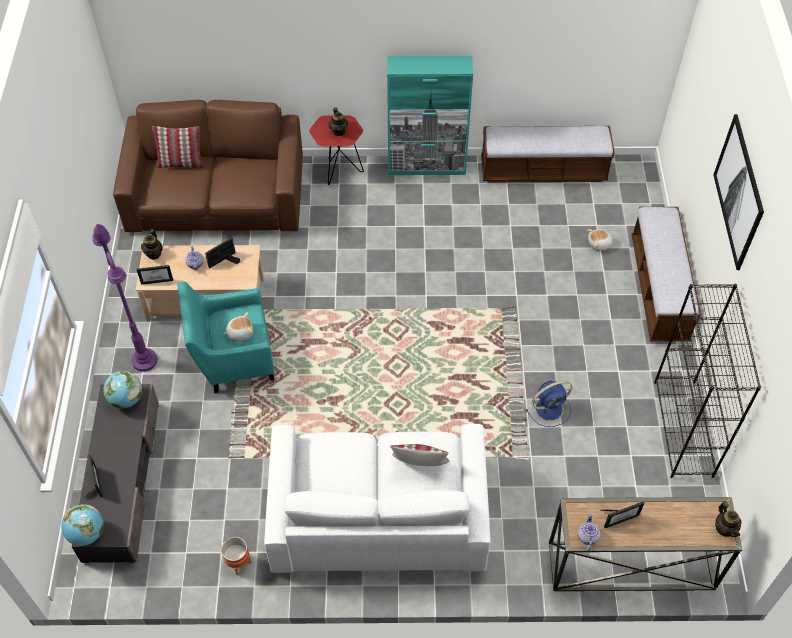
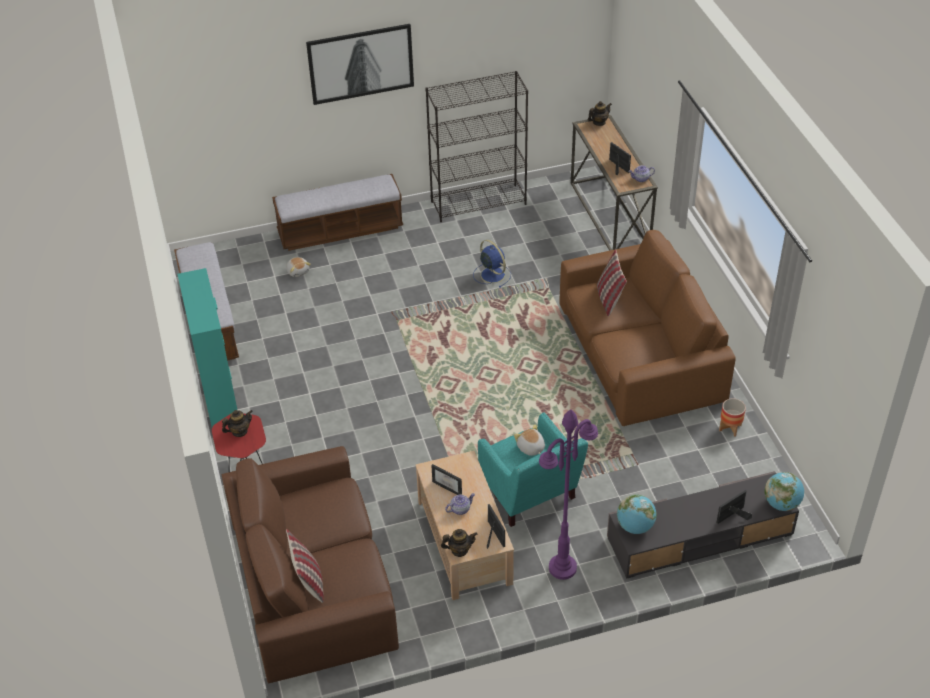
camera: 105 degrees left, 10 degrees down
(378, 512) = (639, 354): white sofa -> brown sofa

